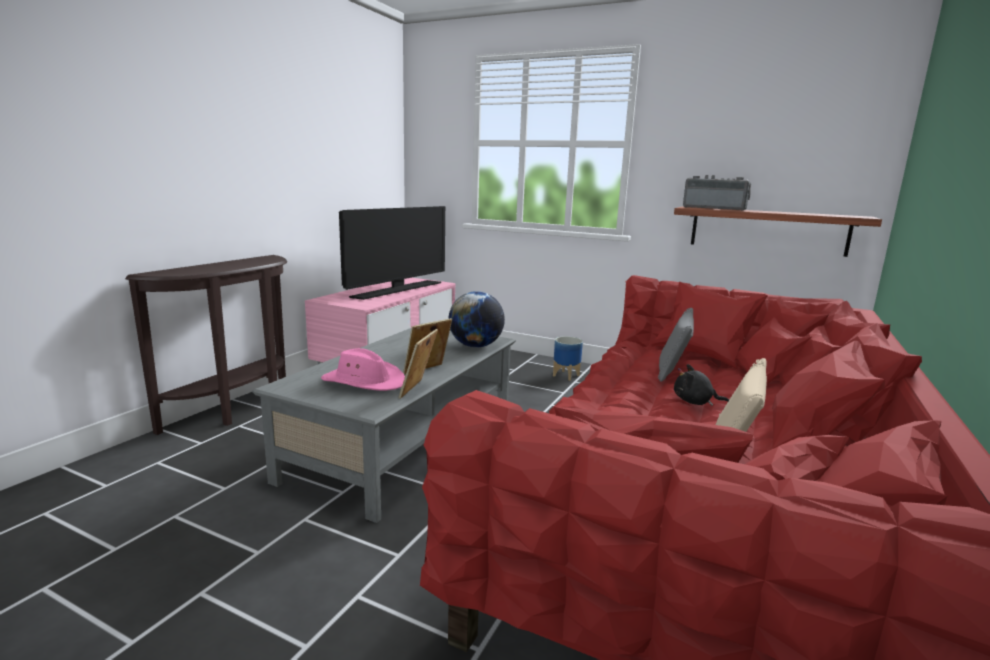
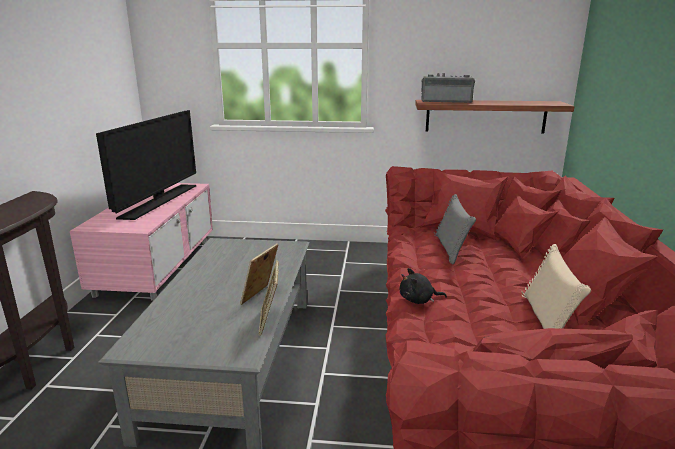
camera: 20 degrees left, 5 degrees up
(364, 381) = (209, 322): pink hat -> none
(476, 346) = (281, 256): globe -> none
(566, 375) = (334, 257): planter -> none
(695, 402) = (492, 281): black plush toy -> black plush toy (418, 300)

